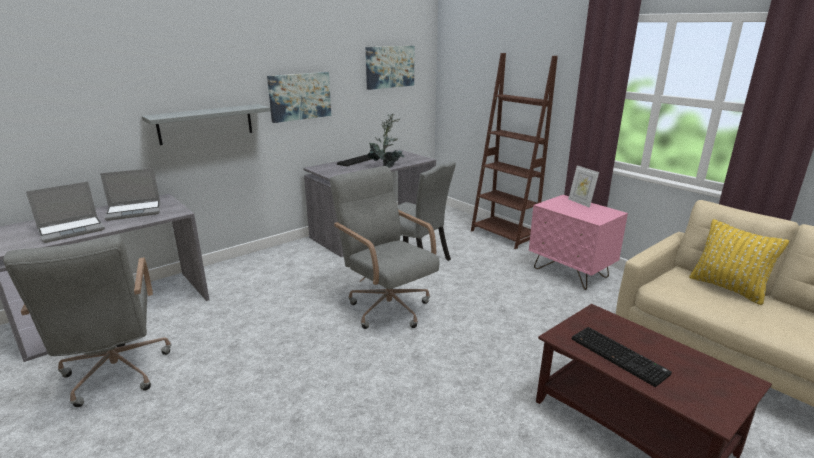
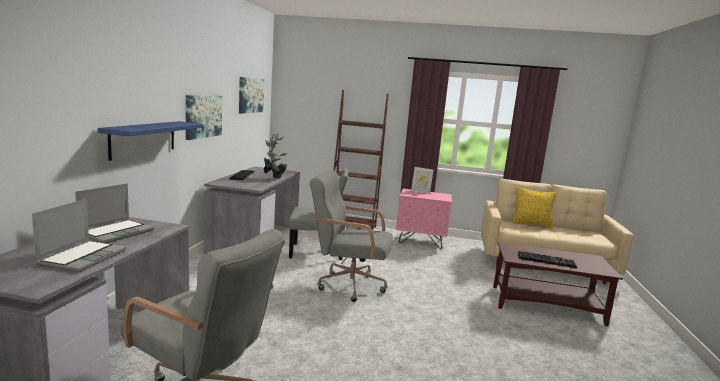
camera: 40 degrees left, 10 degrees down
(206, 124) = (143, 139): grey shelf -> blue shelf

